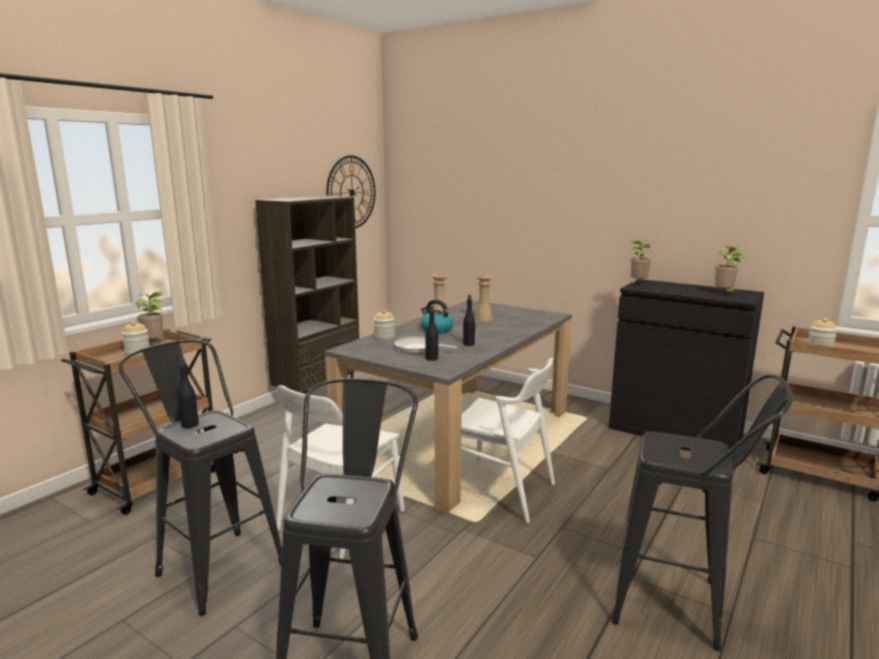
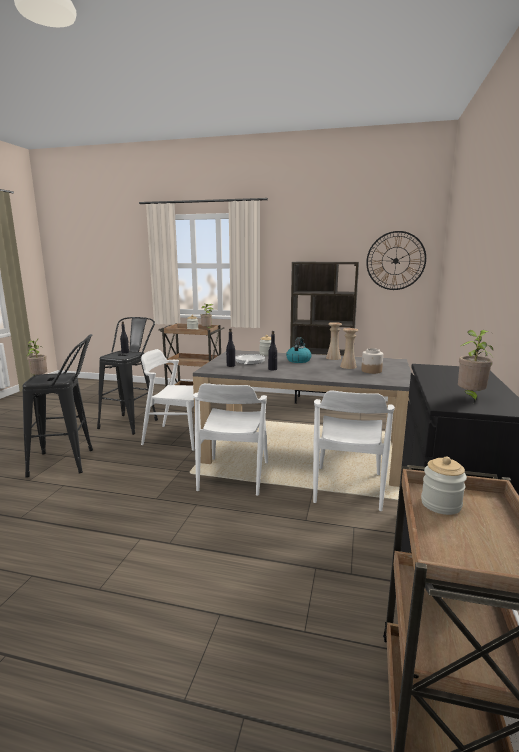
camera: 70 degrees right, 0 degrees up
(507, 315) = (371, 371): none -> jar
(555, 435) = (347, 488): none -> white chair
(637, 284) = (450, 367): potted plant -> potted plant (39, 378)
(681, 606) = (107, 562): black stool -> none

